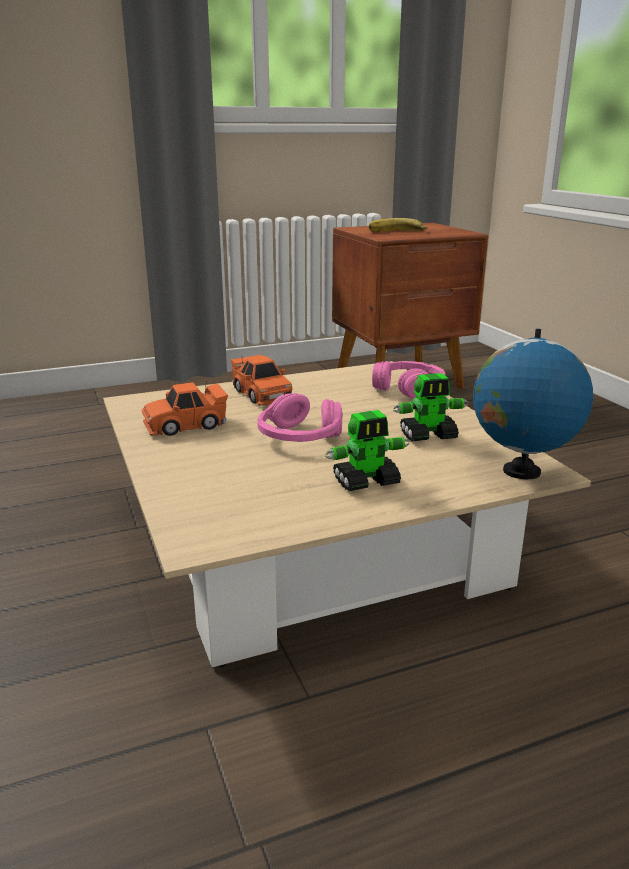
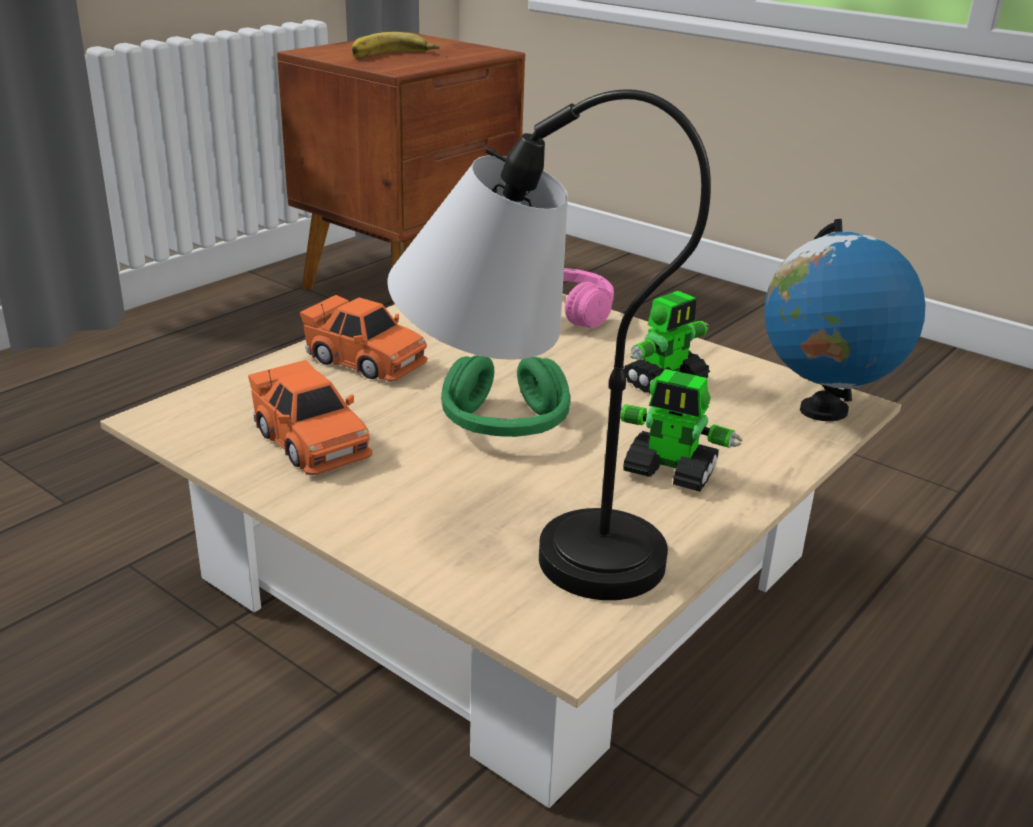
camera: 30 degrees left, 5 degrees up
(186, 425) = (311, 442): orange toy car -> orange toy car turned 75 degrees counterclockwise
(239, 490) = (523, 534): none -> table lamp
(299, 437) = (505, 424): pink headphones -> green headphones
(367, 481) = (671, 472): toy robot -> toy robot turned 75 degrees clockwise

